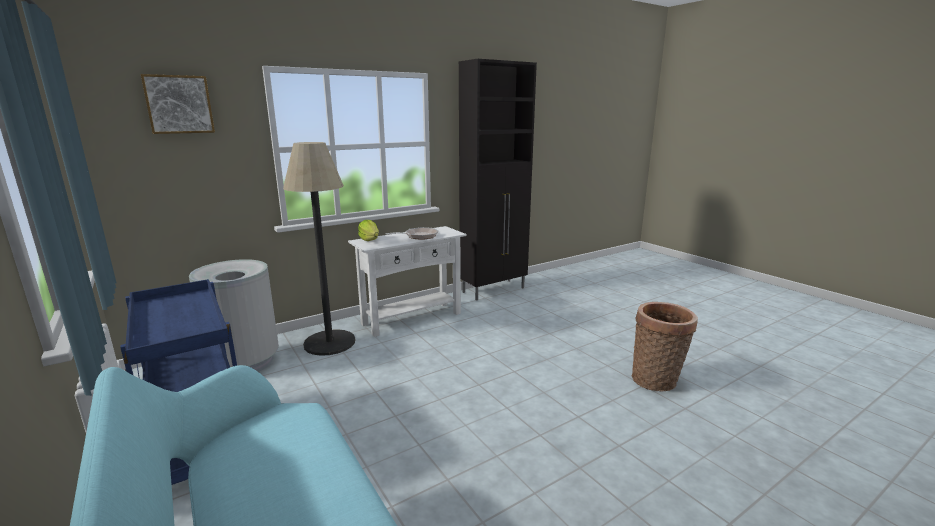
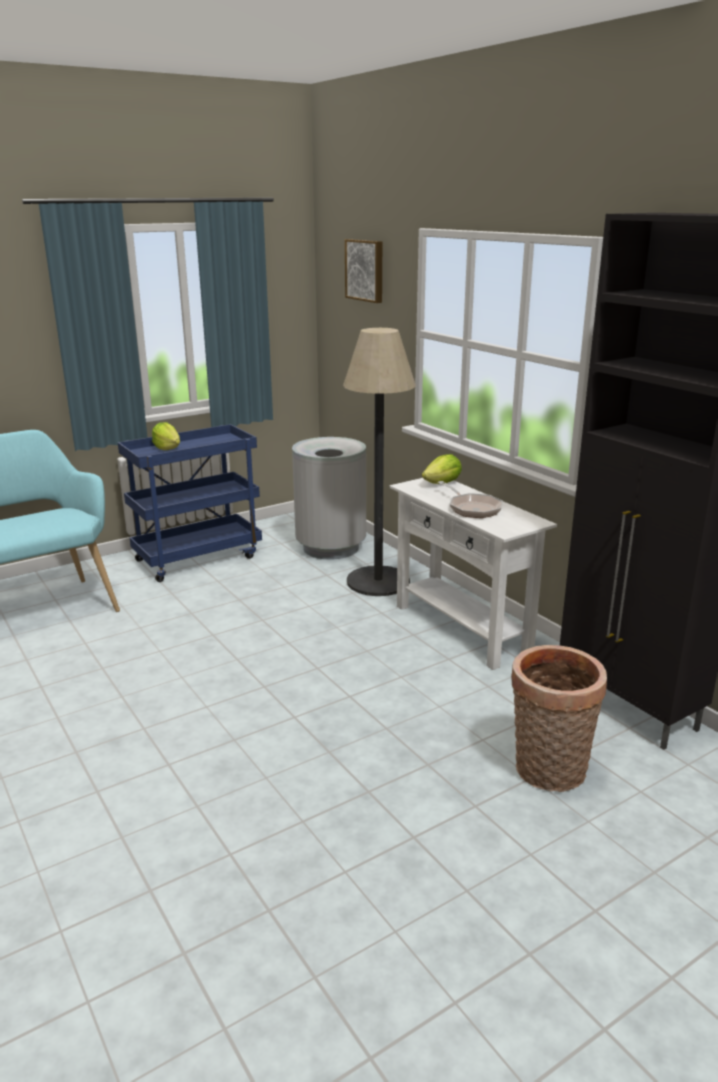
camera: 90 degrees right, 5 degrees up
(162, 330) = (167, 448): none -> lettuce
(657, 381) = (240, 877): basket -> basket (548, 773)

